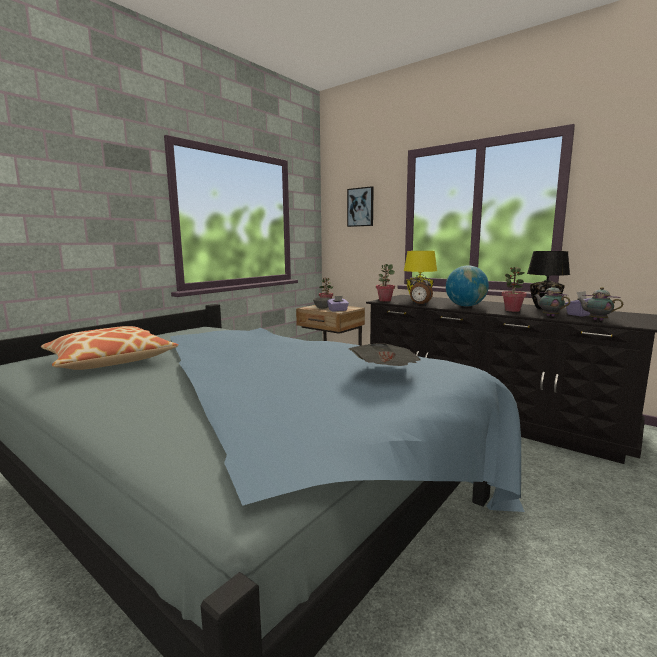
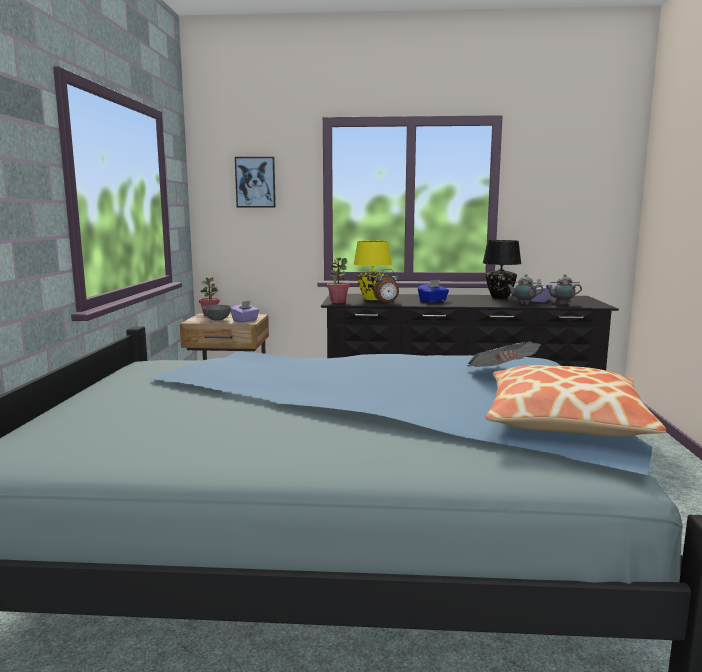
camera: 35 degrees left, 0 degrees up
(110, 361) = (158, 420): pillow -> pillow (564, 420)
(465, 306) = (433, 301): globe -> blue tissue box
(512, 310) = (482, 302): potted plant -> none

